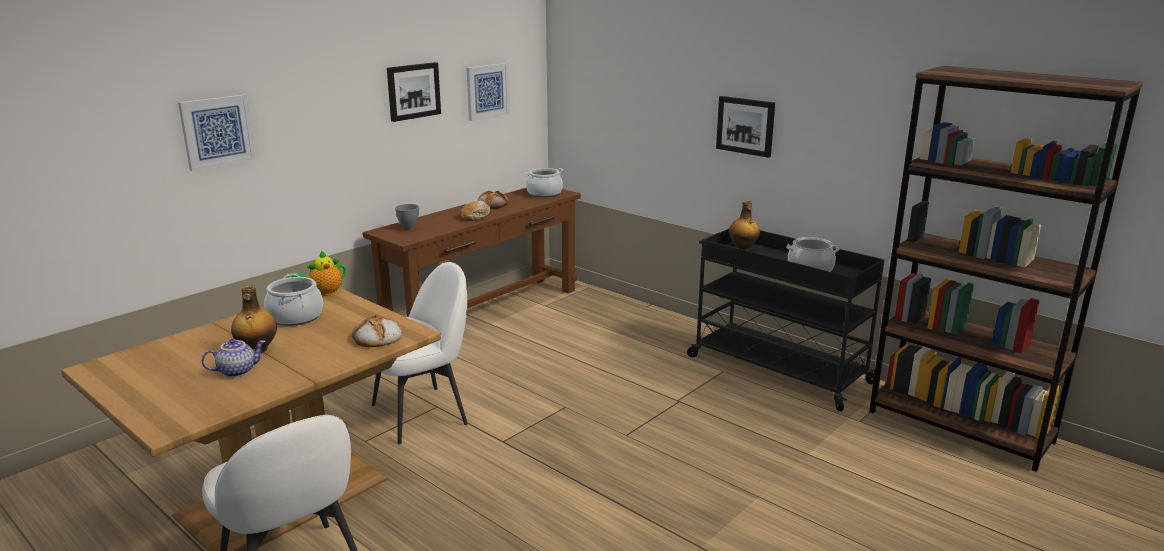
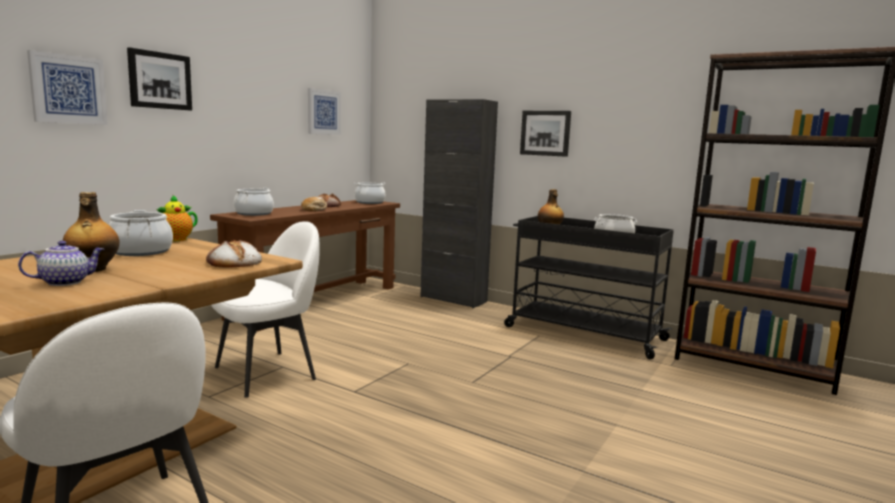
camera: 10 degrees left, 10 degrees down
(408, 228) = (254, 213): grey bowl -> cooking pot
(413, 91) = (262, 97): picture -> picture (160, 80)
(641, 311) = (453, 299): none -> black cabinet

